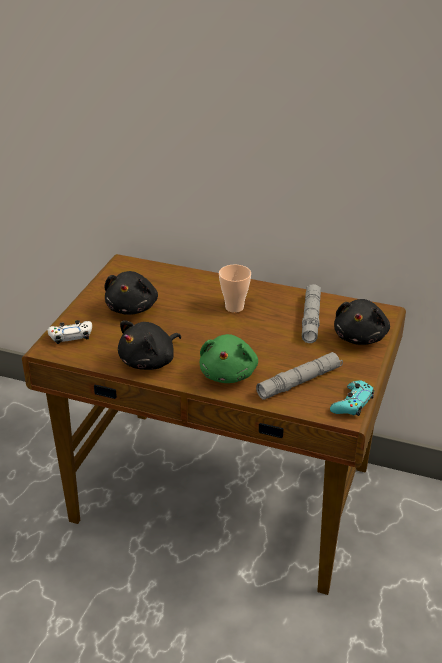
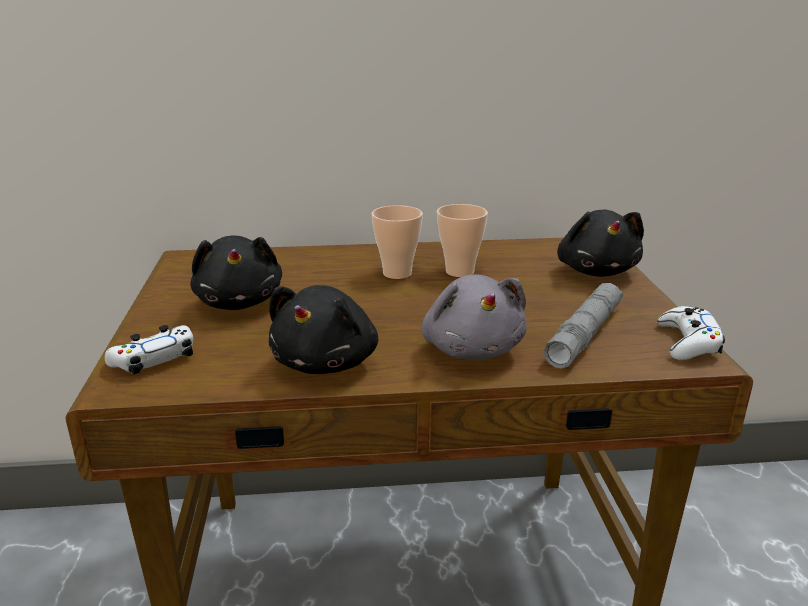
camera: 25 degrees left, 10 degrees down
(229, 373) = (472, 348): green plush toy -> grey plush toy
(273, 315) = (459, 272): none -> cup
(311, 318) = (512, 265): grey flashlight -> none
(352, 404) = (688, 343): turquoise game controller -> white game controller

